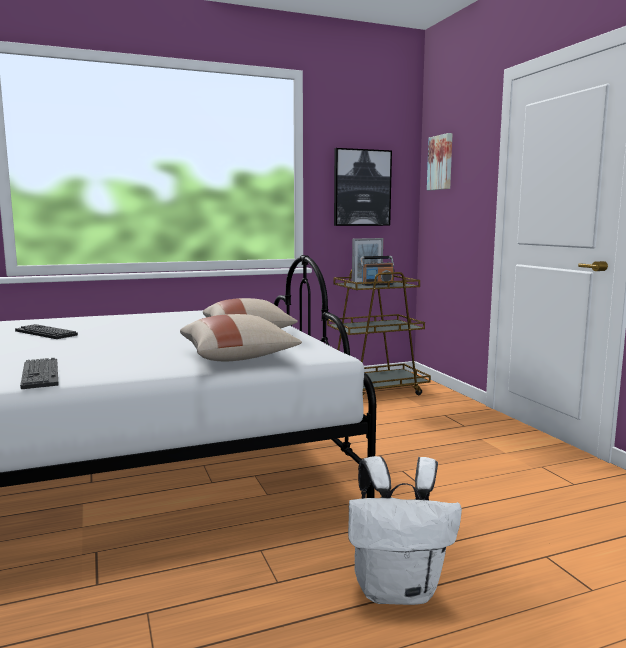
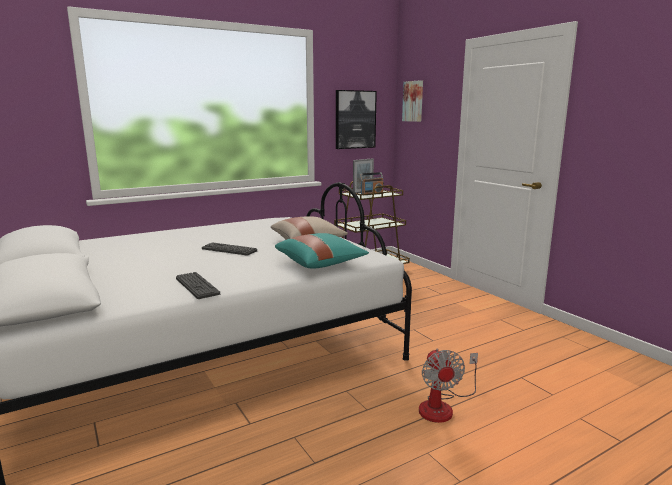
camera: 10 degrees left, 5 degrees up
(46, 333) = (156, 248): keyboard -> keyboard (229, 250)
(238, 357) = (321, 263): beige pillow -> turquoise pillow
(398, 590) = (442, 406): white backpack -> fan

